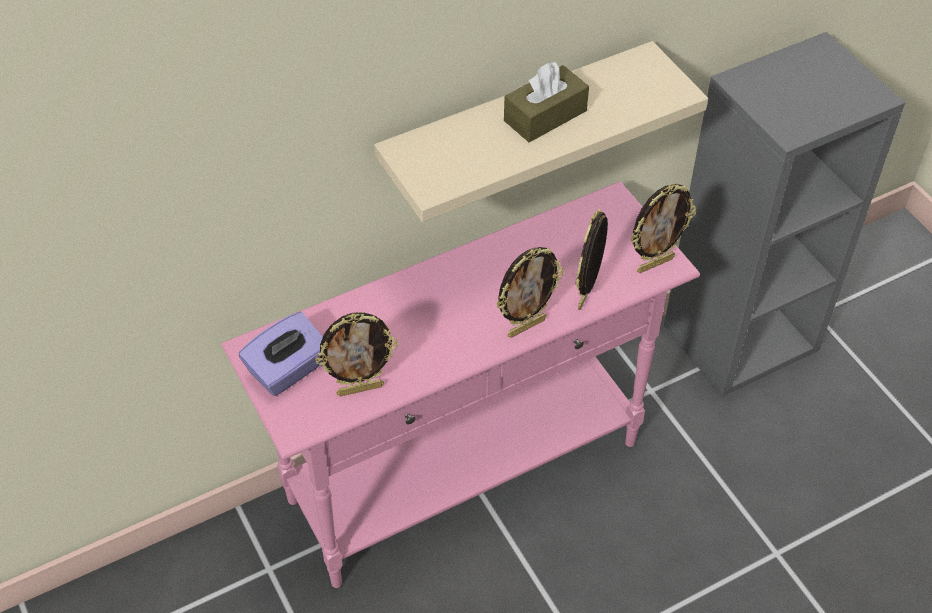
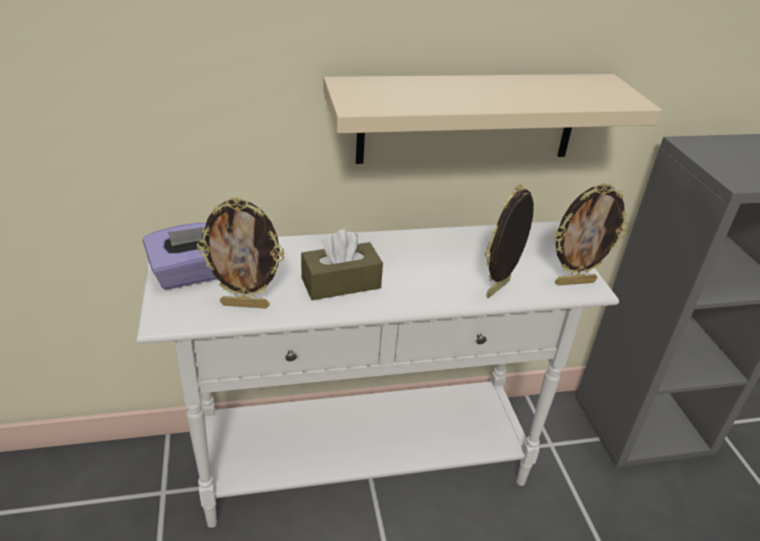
camera: 15 degrees right, 15 degrees down
(466, 472) = (366, 463): pink console table -> white console table
(526, 326) = (429, 297): picture frame -> none
(545, 116) = (493, 90): brown tissue box -> brown tissue box (341, 283)

